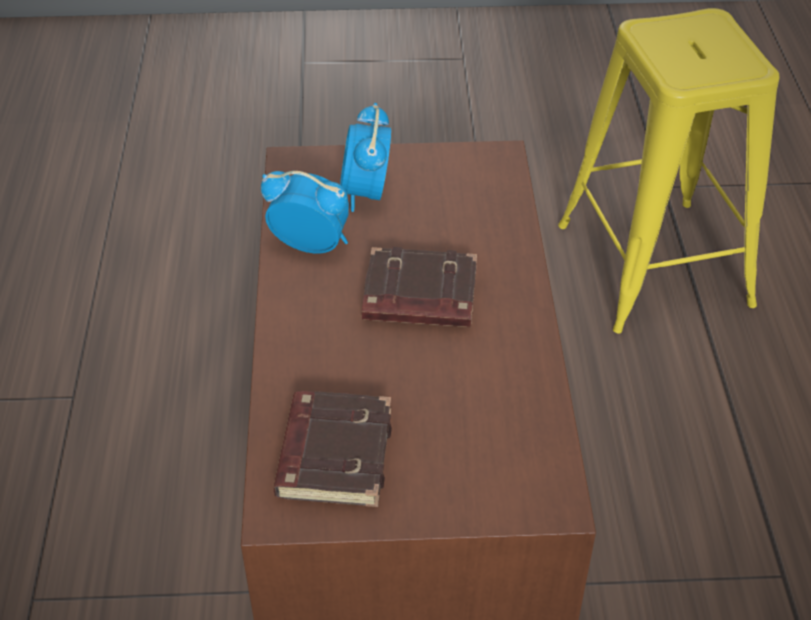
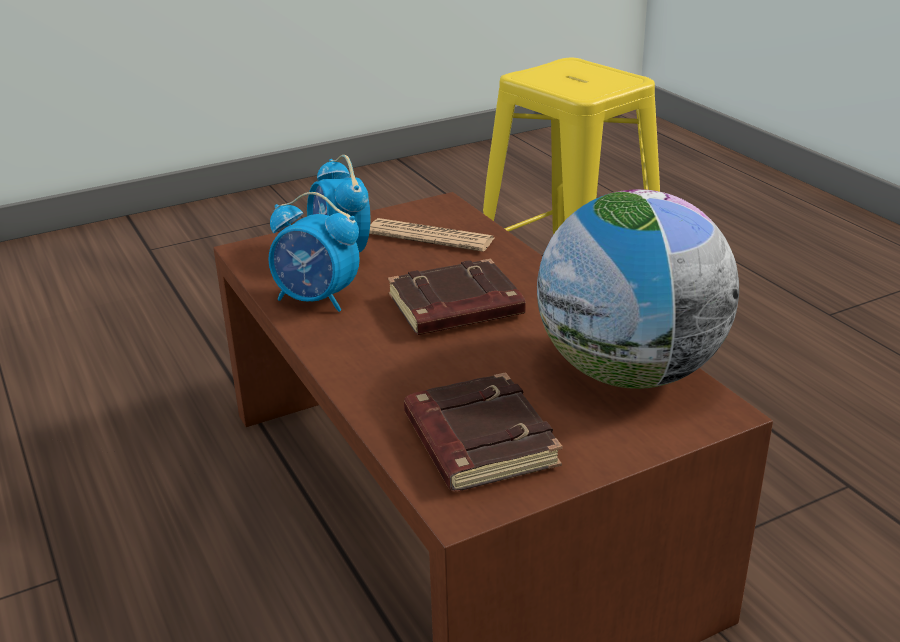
camera: 25 degrees left, 15 degrees down
(310, 244) = (317, 300): alarm clock -> alarm clock turned 150 degrees counterclockwise
(459, 197) = (430, 237): none -> newspaper
(512, 429) = (629, 372): none -> globe

